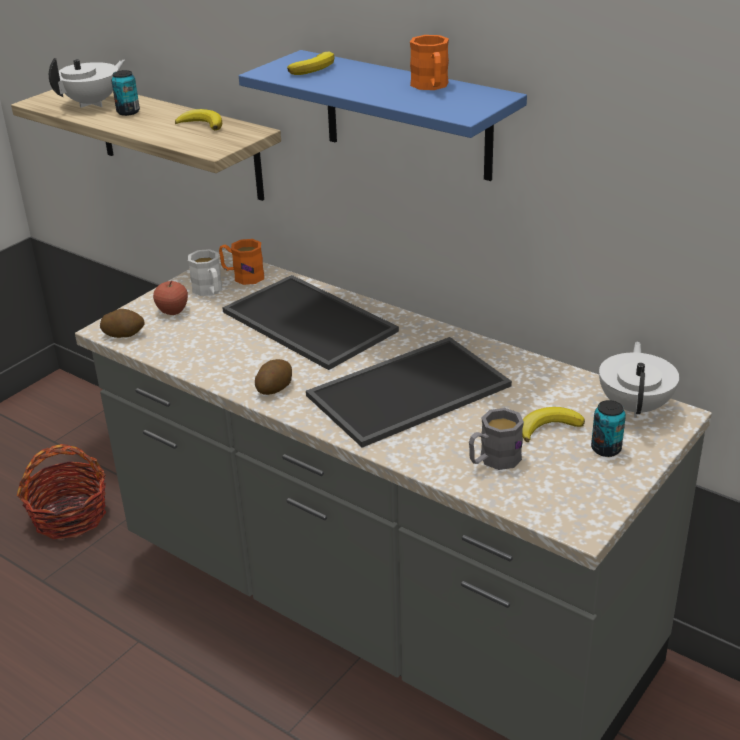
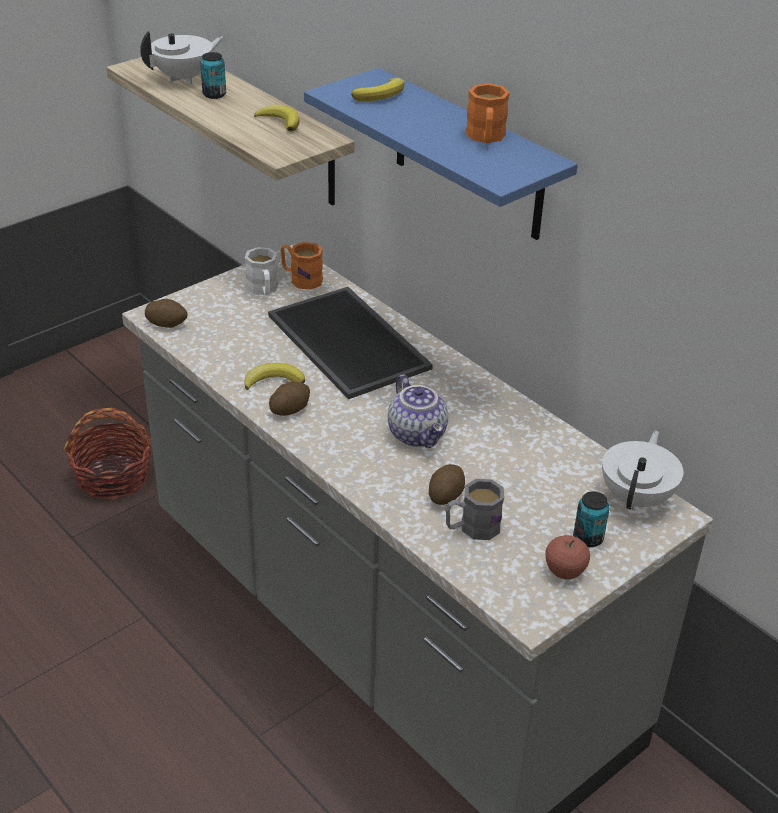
camera: 10 degrees right, 5 degrees up
(172, 311) = (221, 306): apple -> apple (564, 571)
(408, 389) = (418, 435): tray -> teapot
(456, 436) = (445, 494): none -> potato
(548, 427) = (540, 503): banana -> banana (273, 380)

